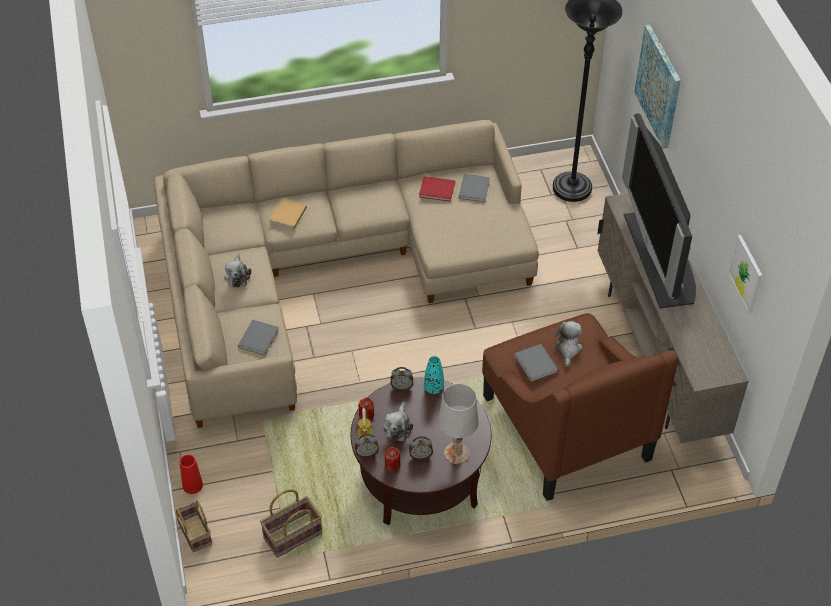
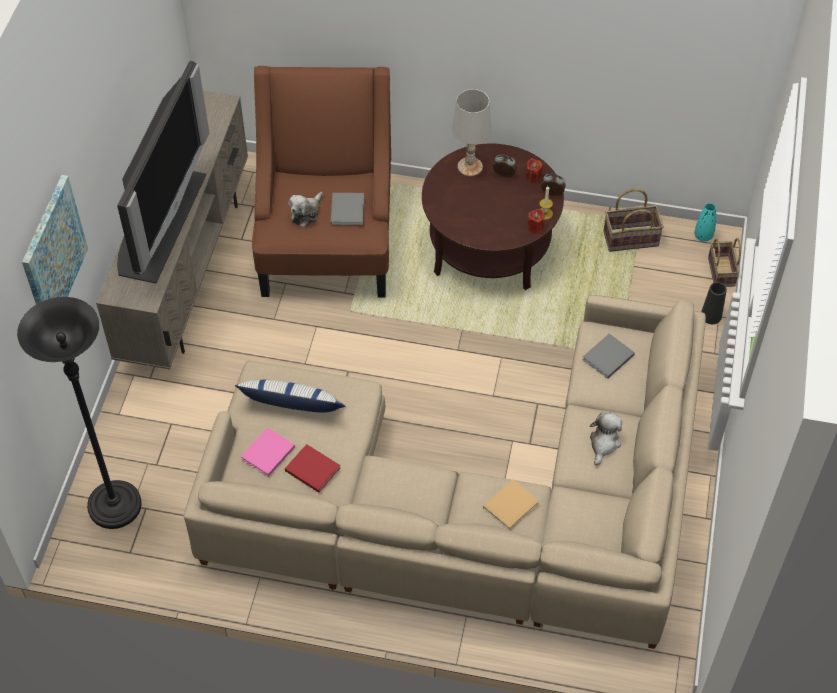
camera: 155 degrees left, 5 degrees up
(192, 485) = (711, 315): red vase -> black vase
(398, 427) = (511, 207): plush toy -> none
(402, 387) = (487, 242): alarm clock -> none
(433, 388) = (457, 229): turquoise vase -> turquoise vase (703, 236)
(474, 188) = (267, 454): grey book -> pink book
(479, 225) = (292, 407): none -> pillow
(746, 273) = (150, 59): picture -> none

